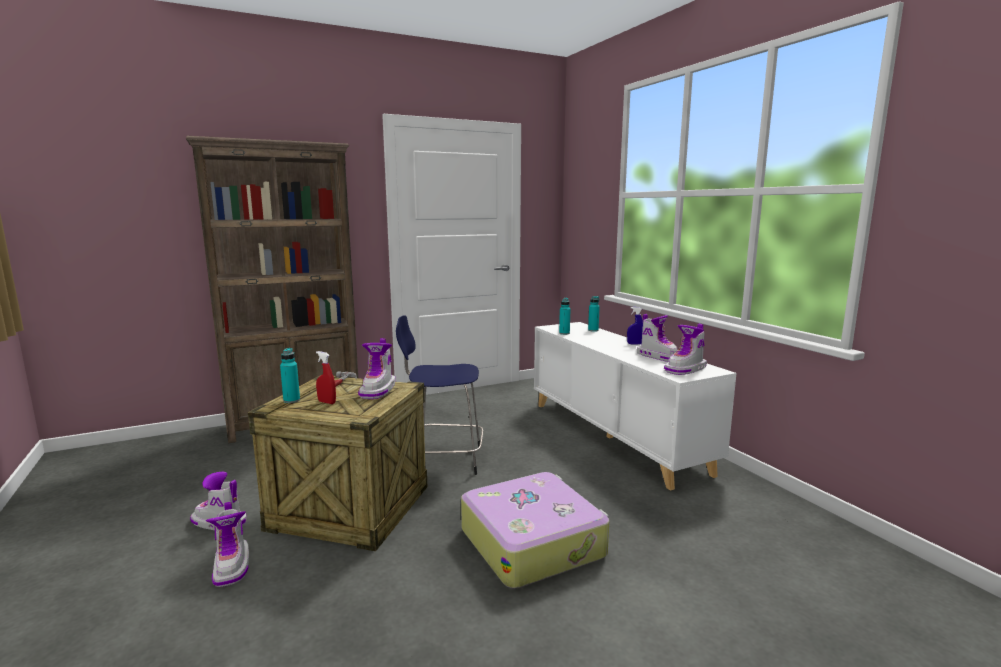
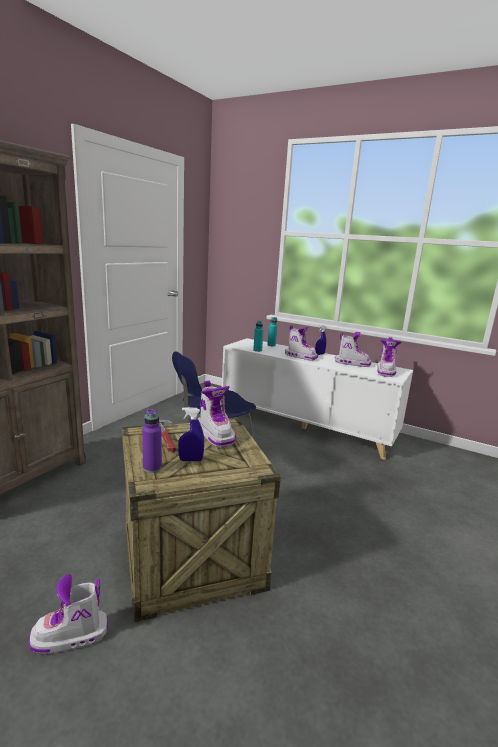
camera: 35 degrees left, 5 degrees up
(232, 566) = (156, 678): boot -> boot (300, 356)
(291, 400) = (152, 468): turquoise bottle -> purple bottle
(327, 402) = (191, 460): red spray bottle -> blue spray bottle
(533, 542) = (363, 530): suitcase -> none

